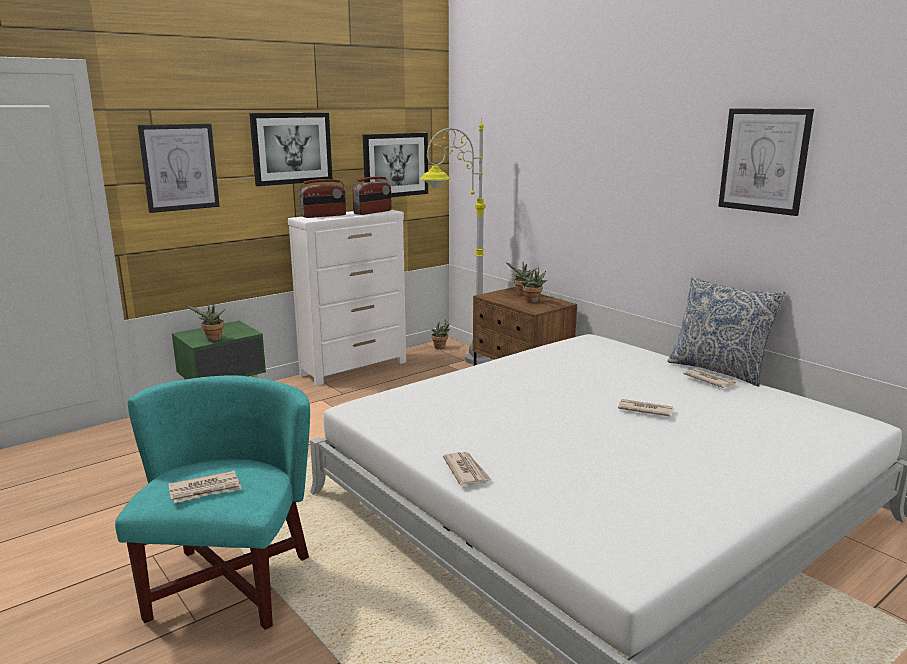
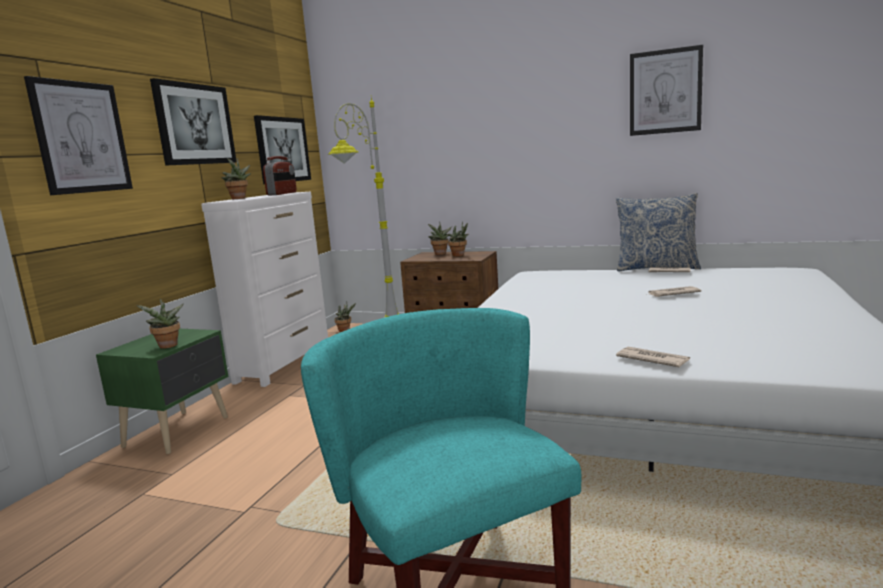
camera: 30 degrees left, 5 degrees down
(205, 490) = (466, 452): newspaper -> none
(324, 216) = (239, 198): radio -> potted plant

